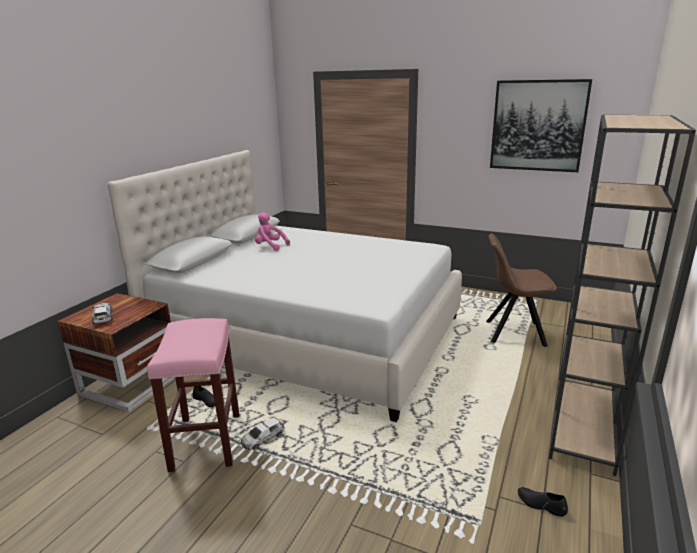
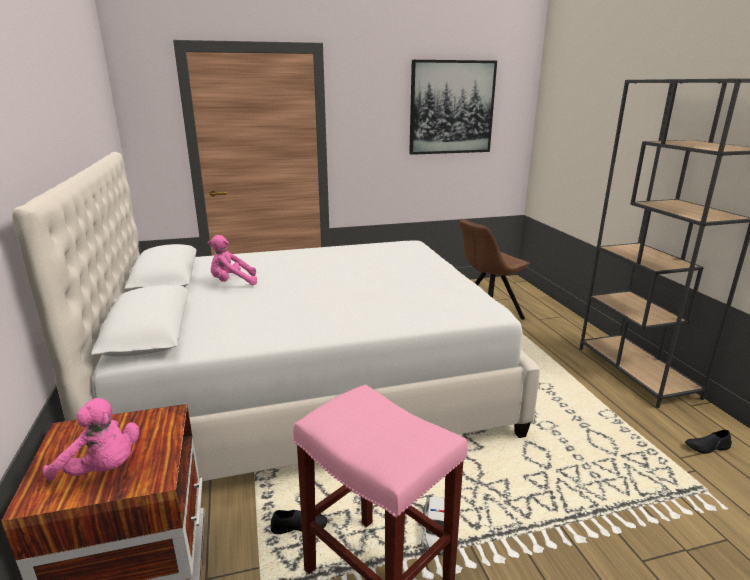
camera: 40 degrees left, 0 degrees up
(103, 317) = (102, 470): toy car -> pink plush toy

